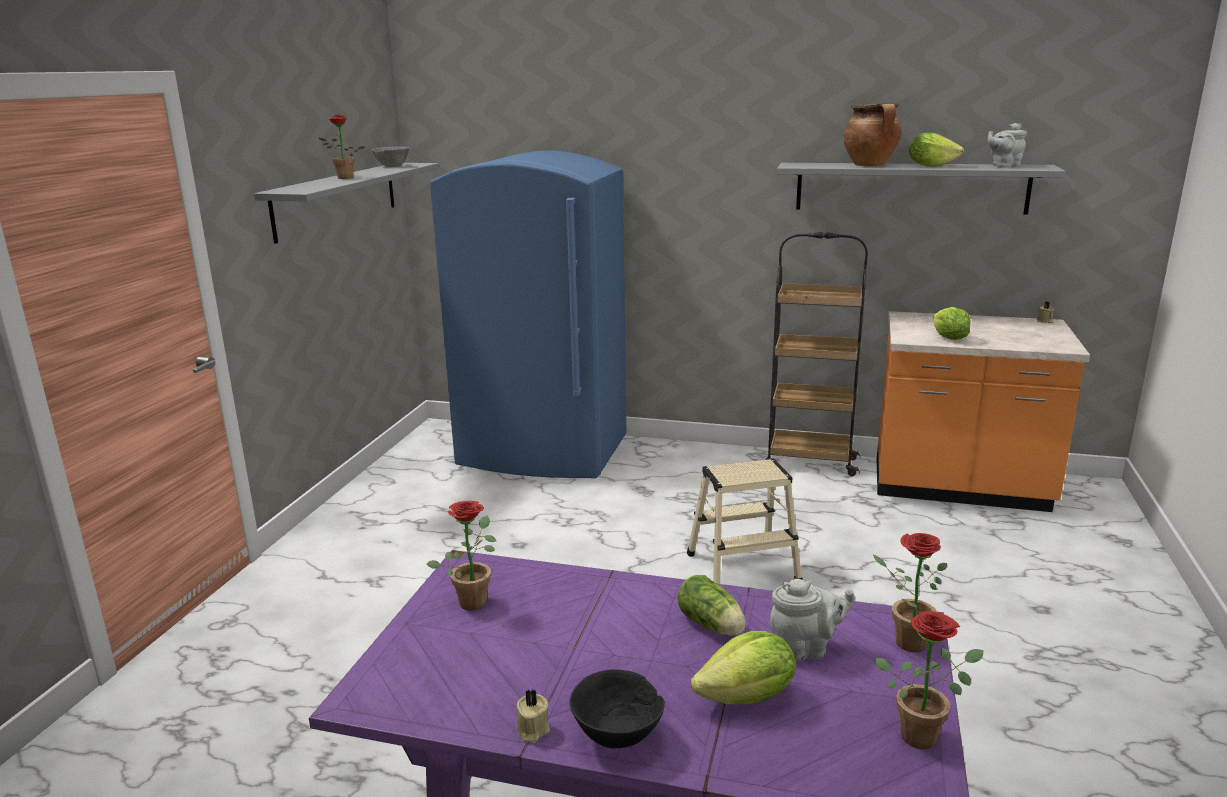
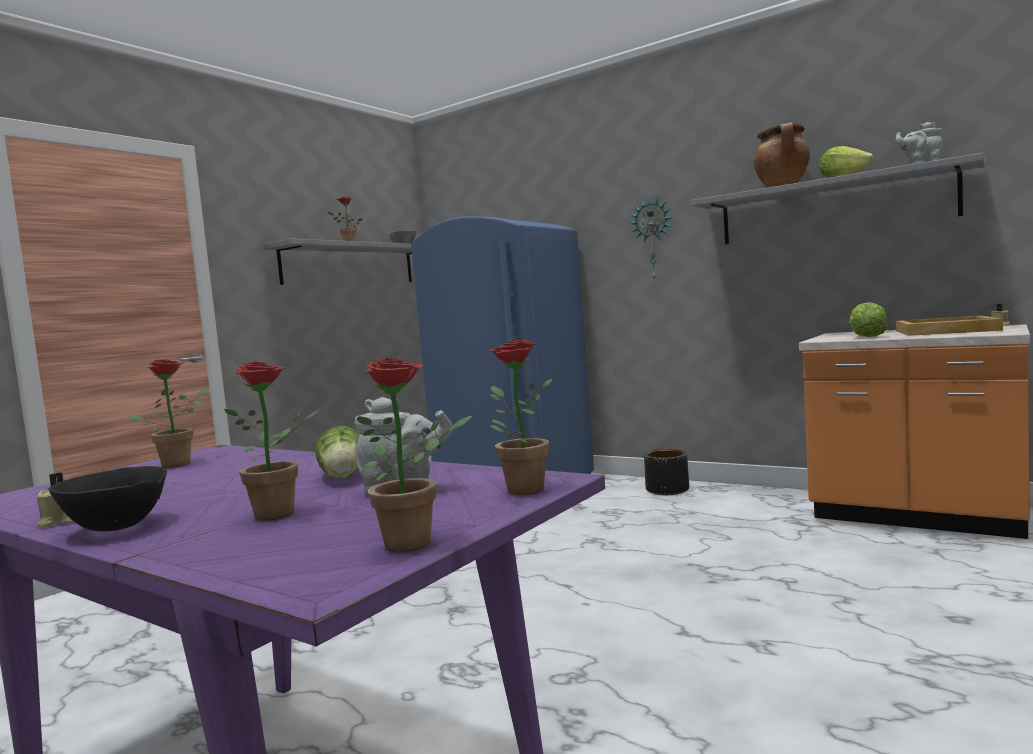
camera: 20 degrees right, 15 degrees down
(715, 192) = (653, 239): none -> wall clock
(720, 461) = (667, 490): none -> black planter
(742, 569) = (623, 562): beige step ladder -> none
(747, 698) = (283, 514): lettuce -> potted plant
(810, 463) = (758, 494): brown cart -> none
(1008, 329) = (946, 330): none -> beige tray

